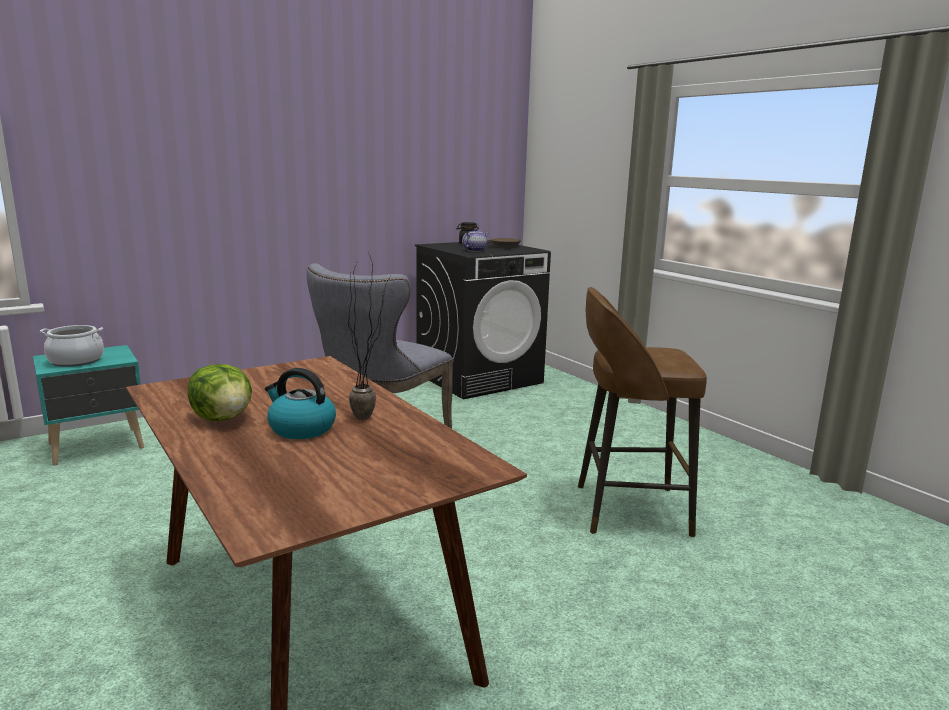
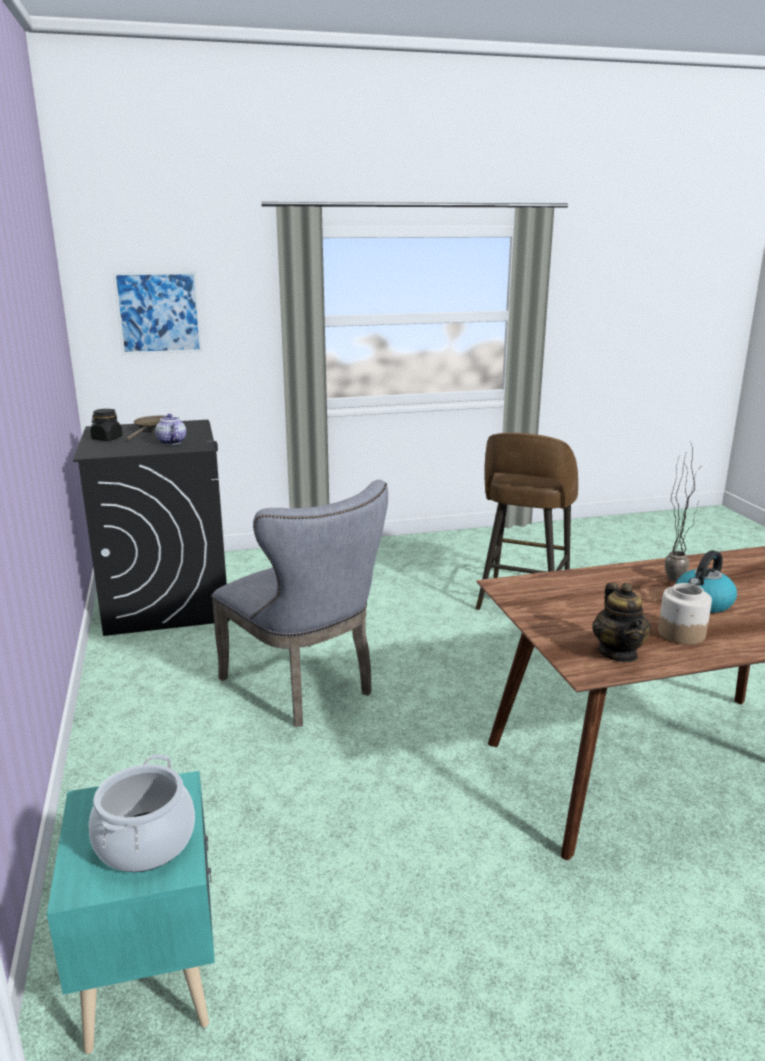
camera: 70 degrees left, 5 degrees up
(184, 397) = (618, 653): none -> teapot
(223, 418) = (680, 633): lettuce -> jar
(568, 164) = (158, 313): none -> picture

